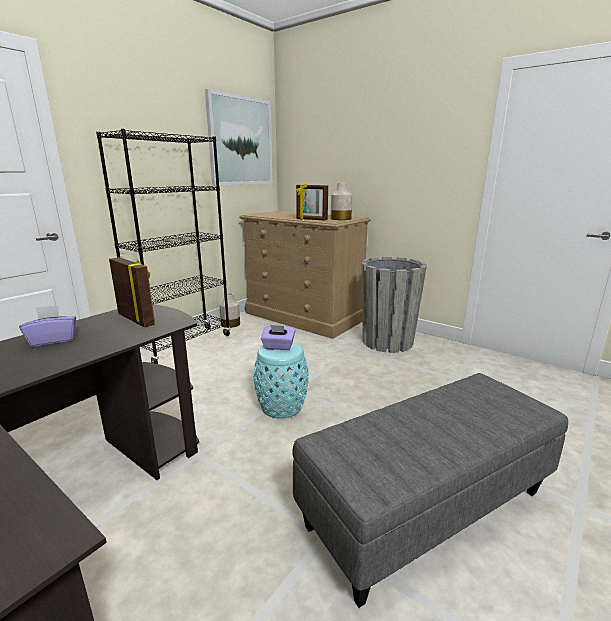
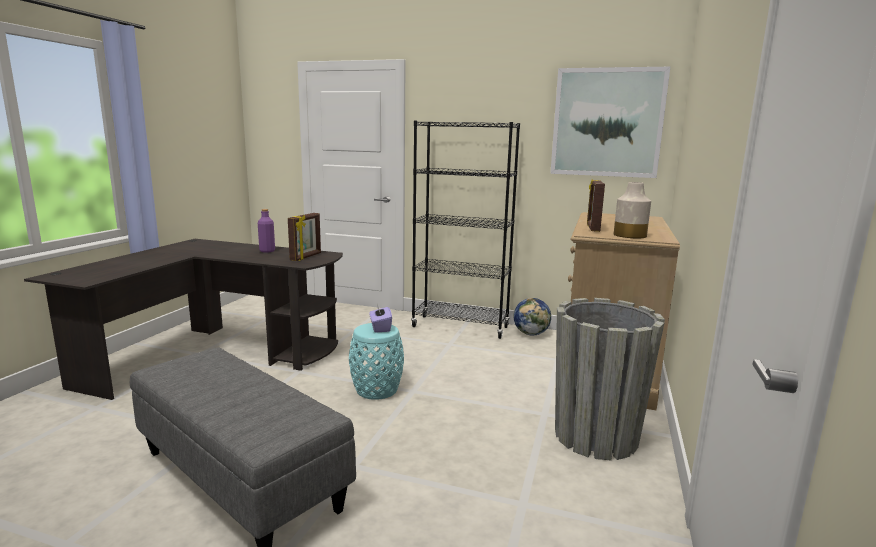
camera: 70 degrees right, 5 degrees down
(53, 340) = (267, 251): purple tissue box -> purple bottle
(230, 324) = (531, 334): beige vase -> globe

